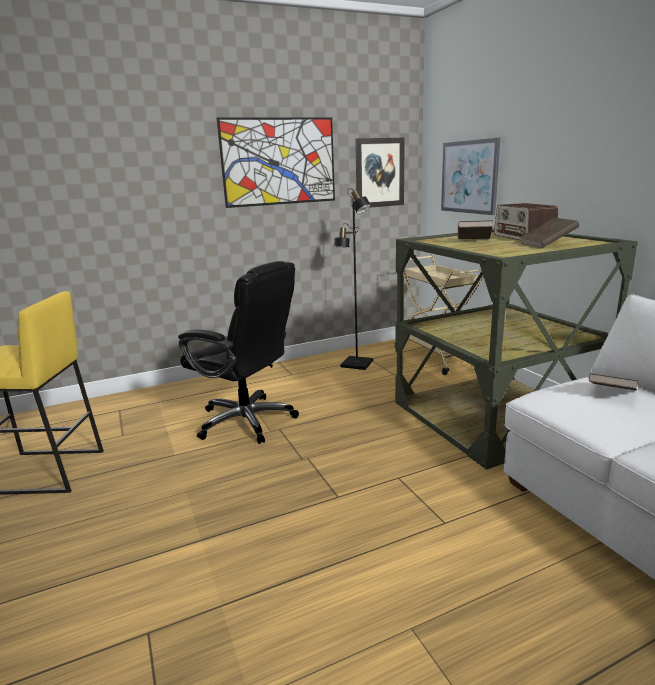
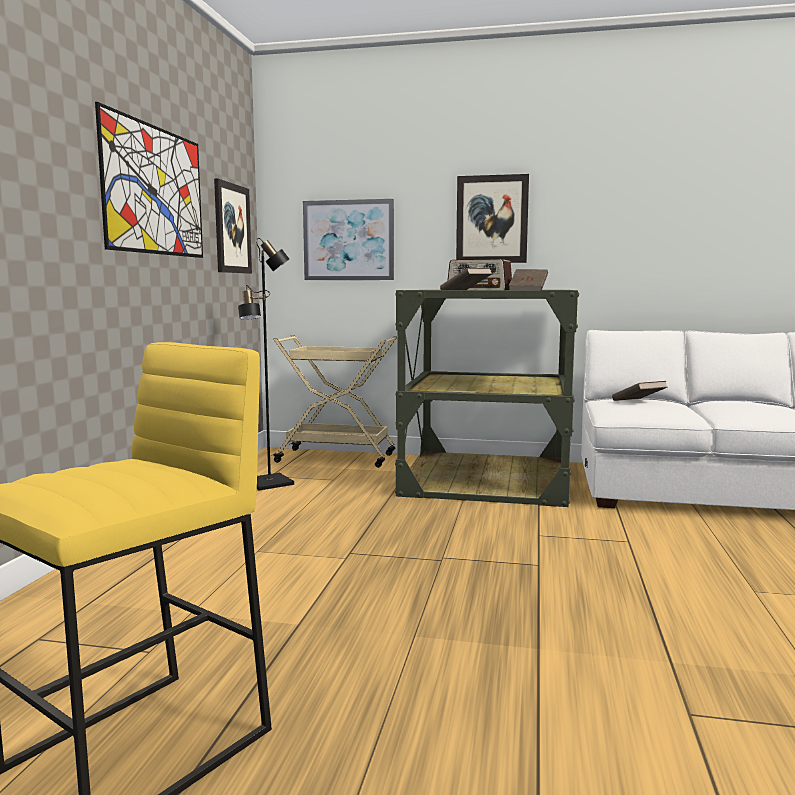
camera: 55 degrees left, 10 degrees down
(246, 420) = (290, 563): black office chair -> none
(575, 156) = (492, 219): none -> picture

